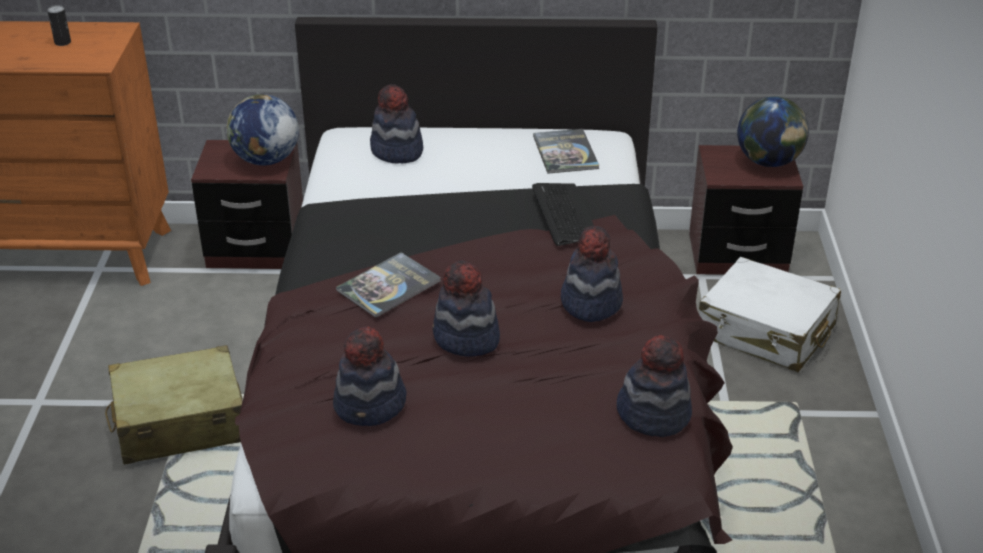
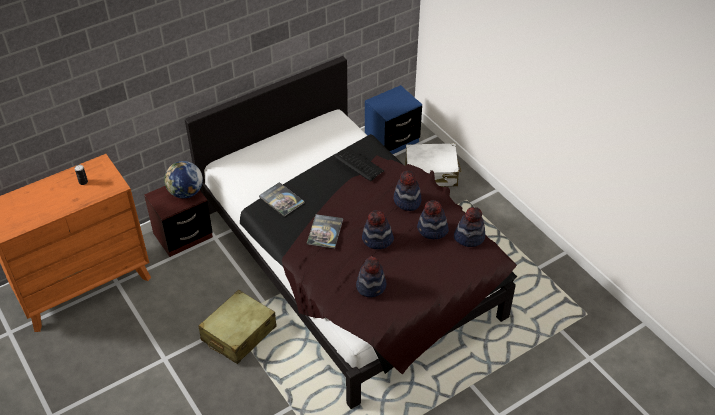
camera: 35 degrees left, 10 degrees up
(396, 151) = (254, 163): hat -> hat (432, 230)
(565, 152) = (326, 131): book -> book (281, 200)
(737, 255) = (391, 141): brown nightstand -> blue nightstand
(768, 162) = (399, 97): globe -> none

